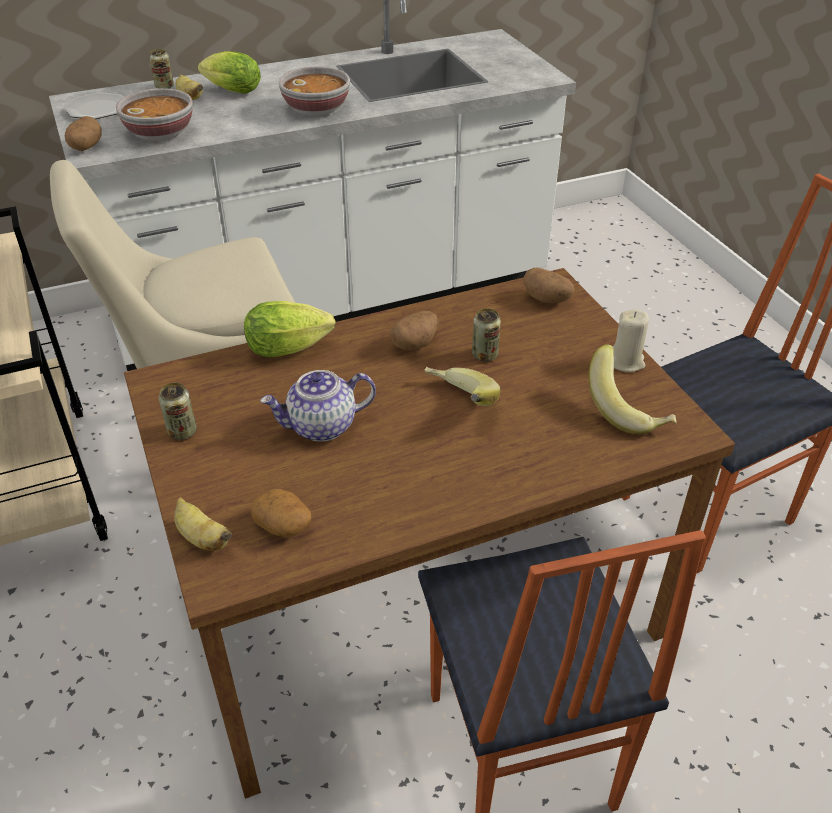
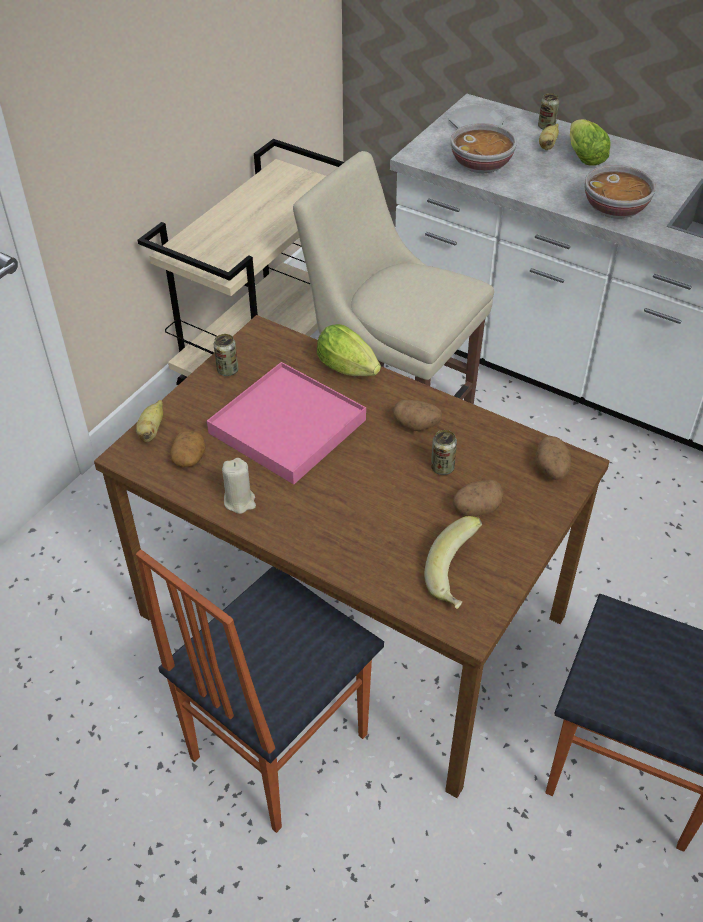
camera: 55 degrees right, 5 degrees up
(85, 147) = (423, 148): potato -> potato (476, 509)
(321, 426) = (287, 427): teapot -> pink tray
(457, 404) = (373, 480): banana -> none
(626, 362) = (518, 552): beige candle -> beige candle (240, 501)

